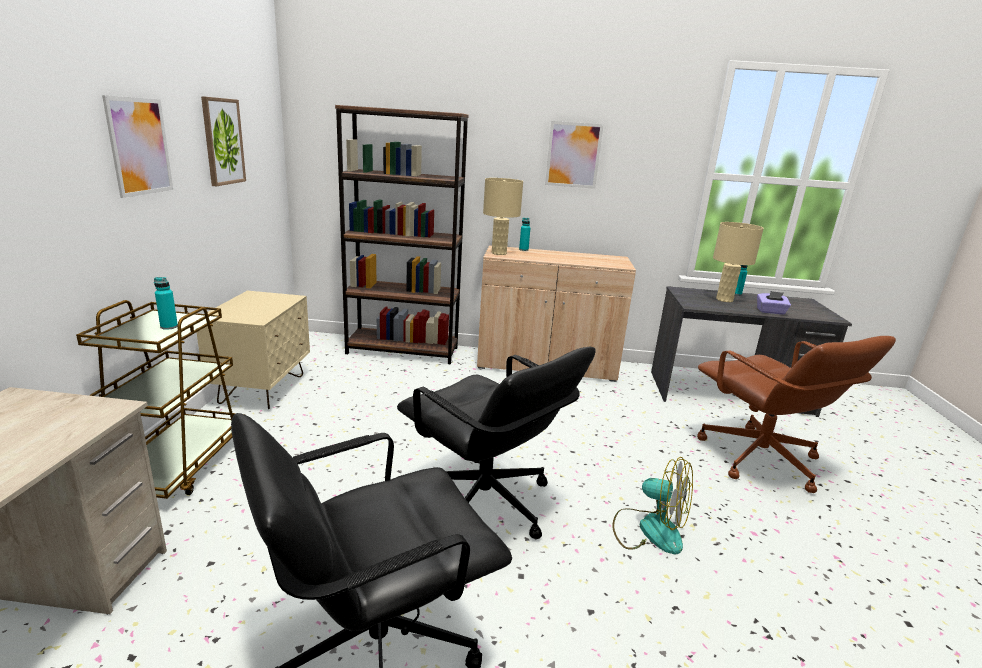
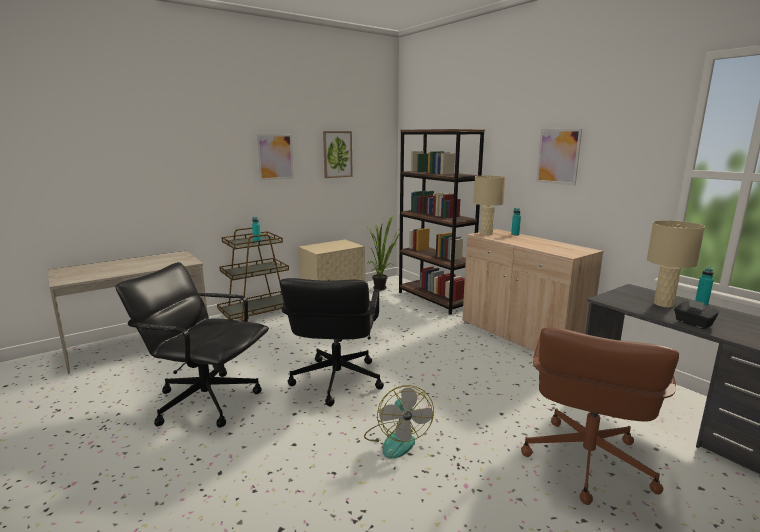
camera: 50 degrees right, 5 degrees down
(313, 354) = (382, 288): none -> potted plant
(770, 311) = (693, 323): purple tissue box -> black tissue box

